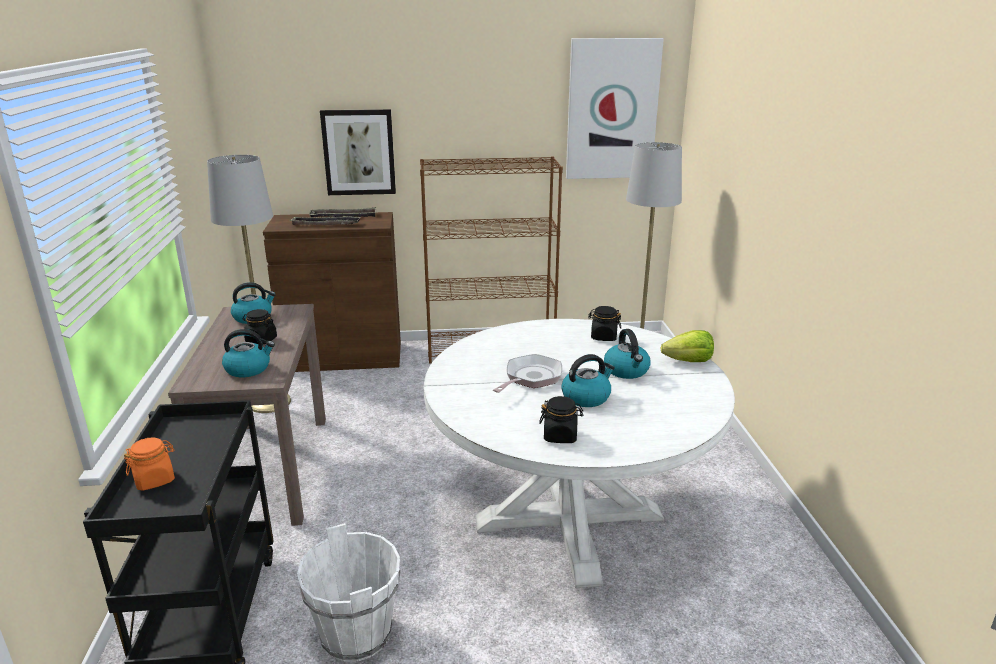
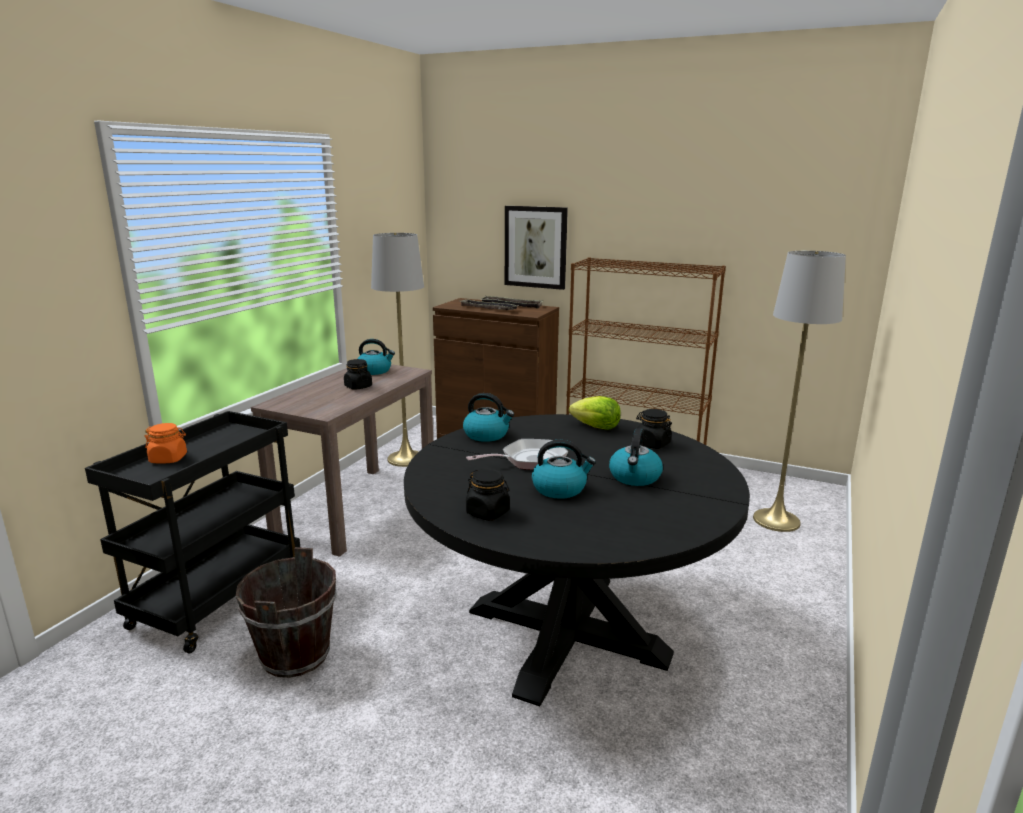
camera: 30 degrees right, 5 degrees down
(248, 369) = (322, 403): kettle -> kettle (487, 435)
(357, 634) = (296, 655): white bucket -> brown bucket
(569, 519) = (567, 632): white dining table -> black dining table
(612, 110) = (801, 219): picture -> none
(688, 361) = (718, 485): lettuce -> lettuce (596, 427)

